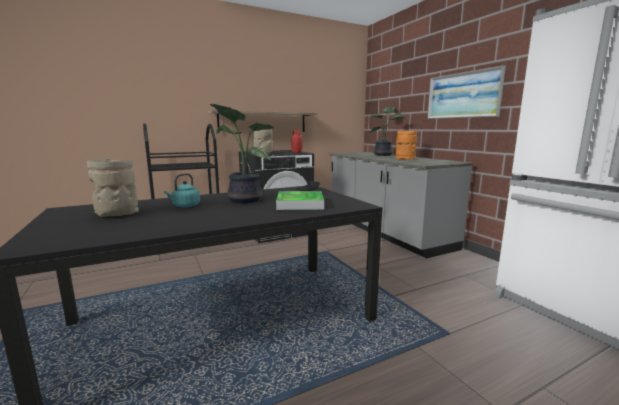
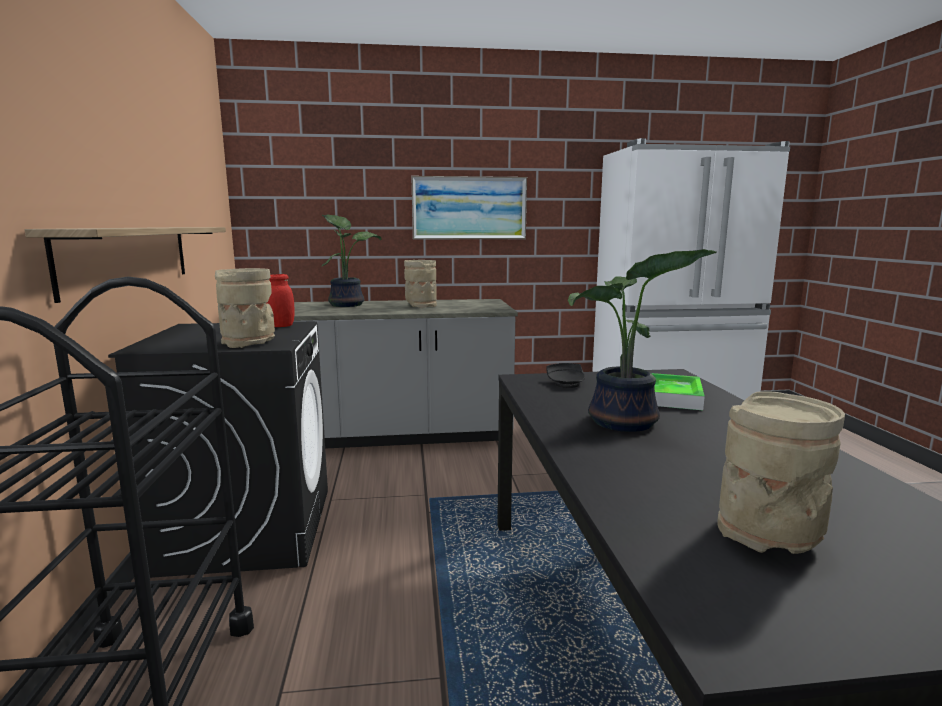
camera: 70 degrees left, 0 degrees up
(185, 206) = (677, 468): turquoise kettle -> none
(405, 158) = (420, 305): orange vase -> beige vase

